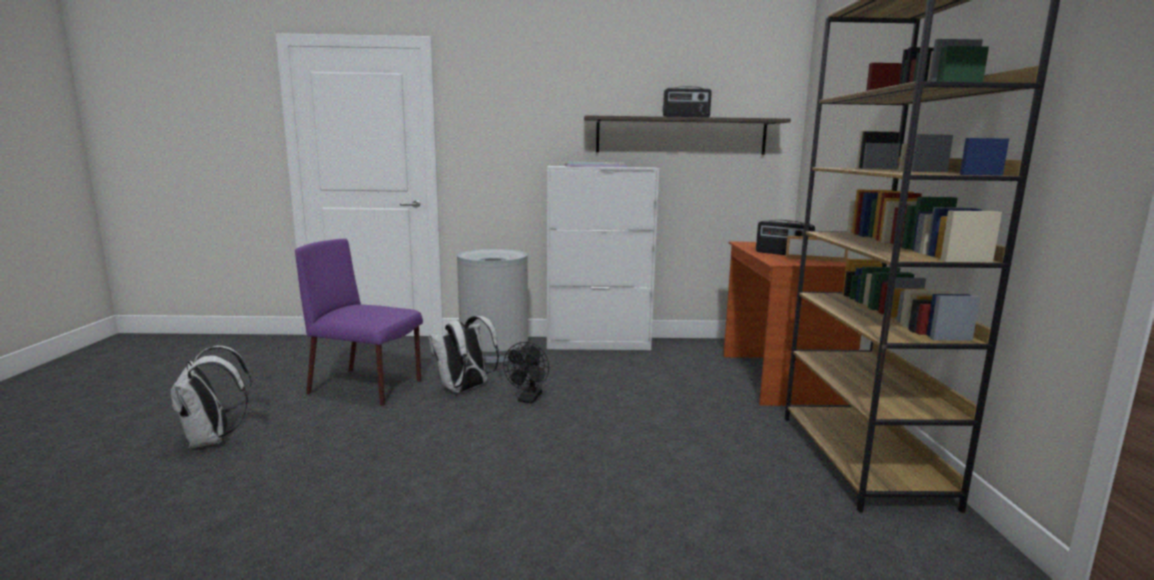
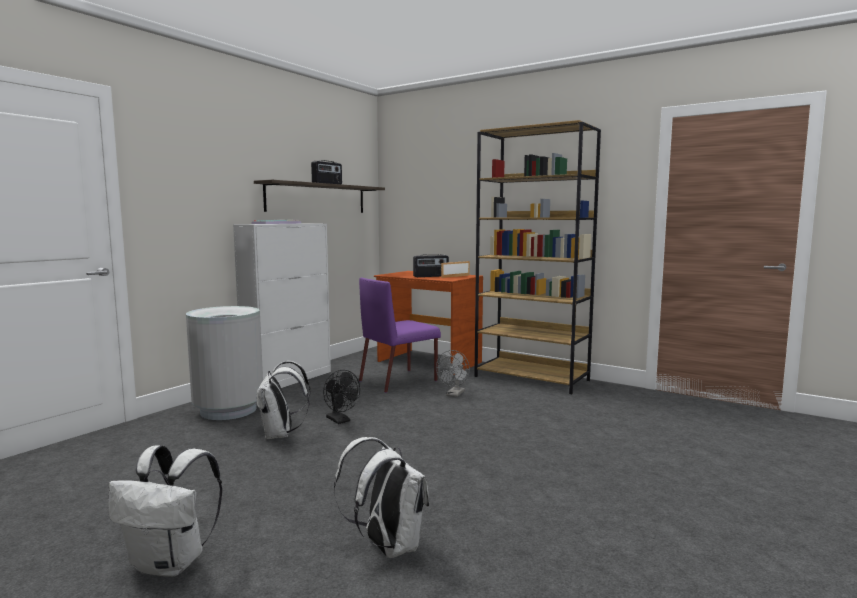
camera: 55 degrees left, 5 degrees down
(264, 518) = (387, 546): none -> white backpack
(367, 387) = (194, 469): purple chair -> purple chair (399, 380)
(695, 427) = (454, 394): none -> grey fan

